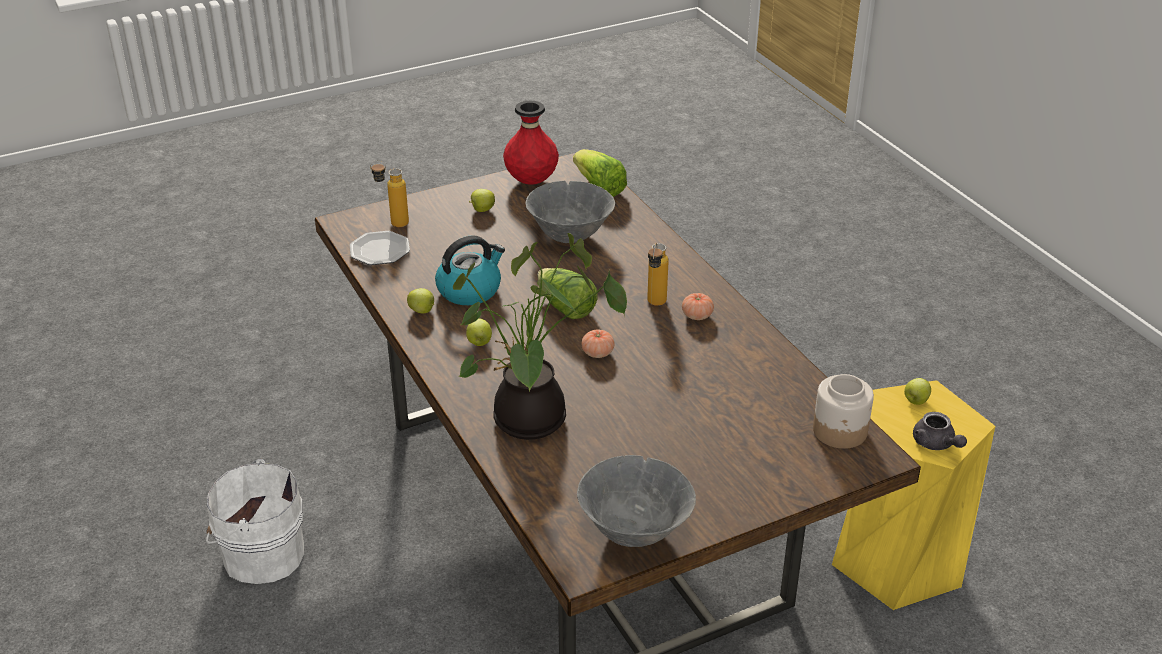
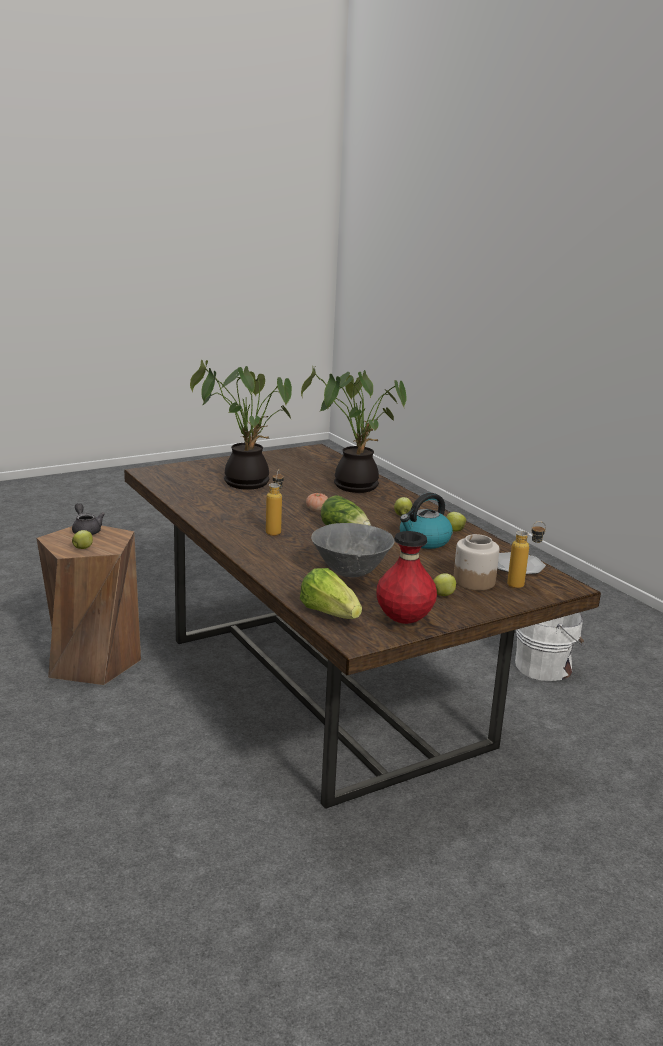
camera: 175 degrees right, 15 degrees down
(634, 533) = (291, 455): grey bowl -> none
(697, 315) = (242, 525): tomato -> none
(708, 428) = (246, 481): none -> potted plant
(840, 431) = (164, 479): jar -> jar (473, 581)
(896, 561) = (92, 661): yellow stool -> brown stool

